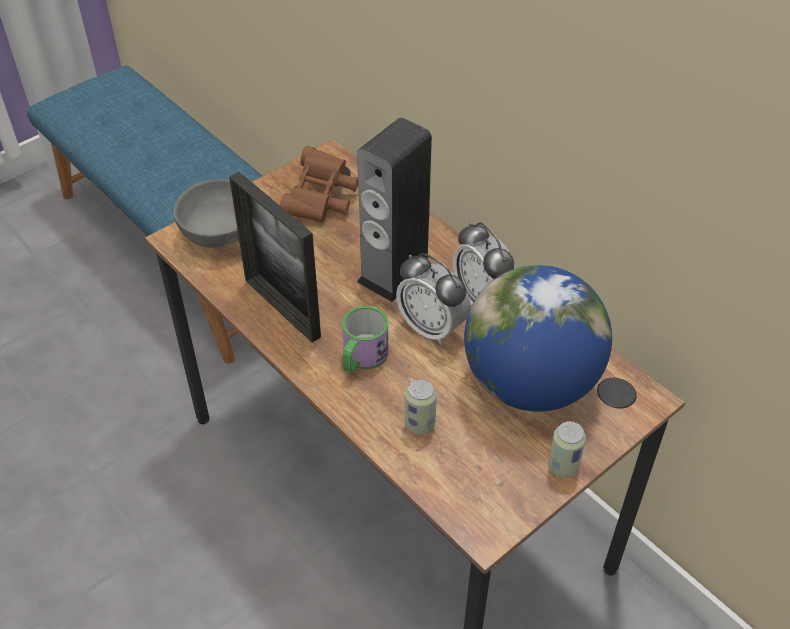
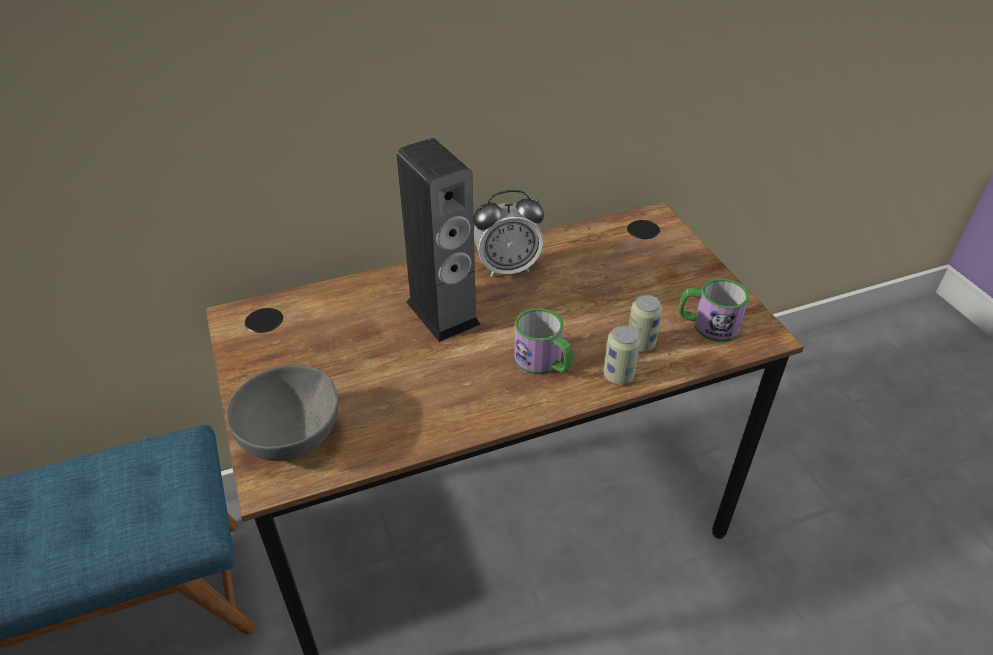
camera: 70 degrees left, 5 degrees down
(282, 308) = (444, 406): picture frame -> none
(321, 200) = (298, 339): brown binoculars -> none
(431, 327) = (527, 307): alarm clock -> none
(476, 476) = (707, 325): none -> mug
(530, 383) = (617, 268): globe -> none
(563, 466) = (710, 276): can -> can (618, 376)

